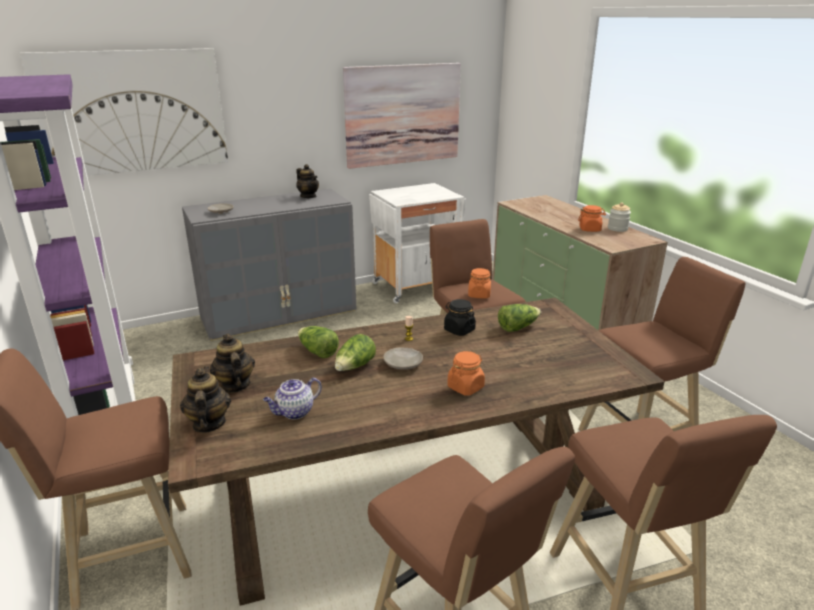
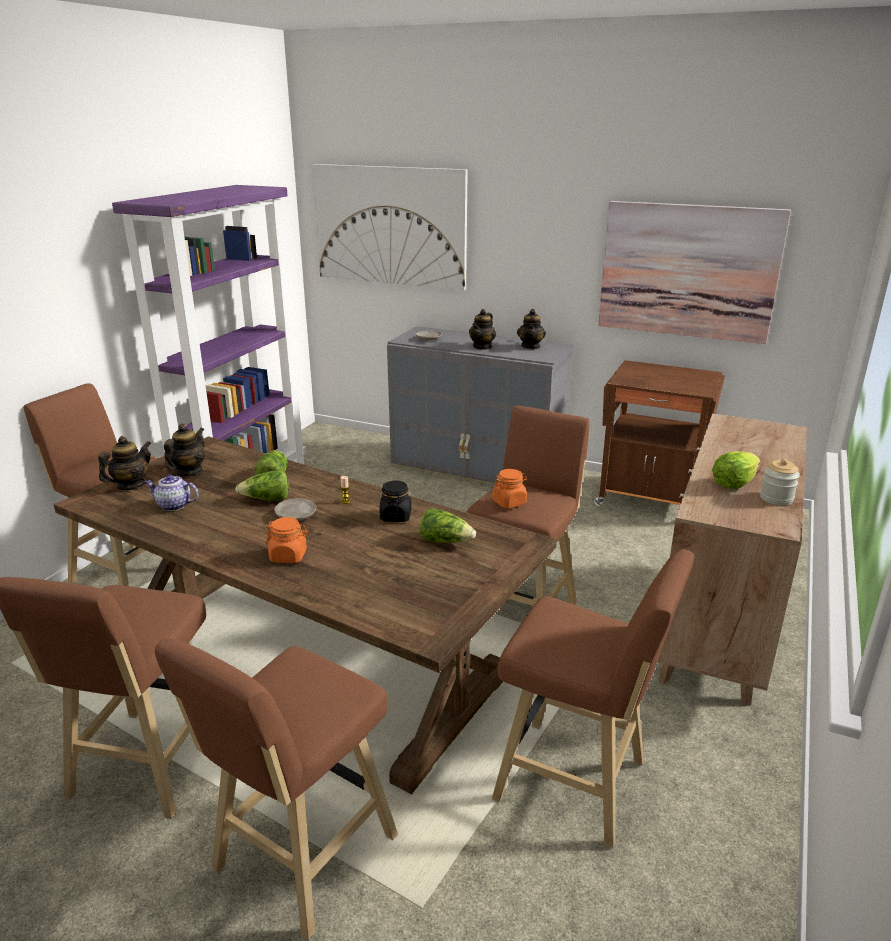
camera: 50 degrees right, 0 degrees up
(276, 205) = (482, 347): none -> teapot
(415, 286) = (650, 499): white cart -> brown cart
(590, 229) = (733, 484): orange jar -> lettuce

